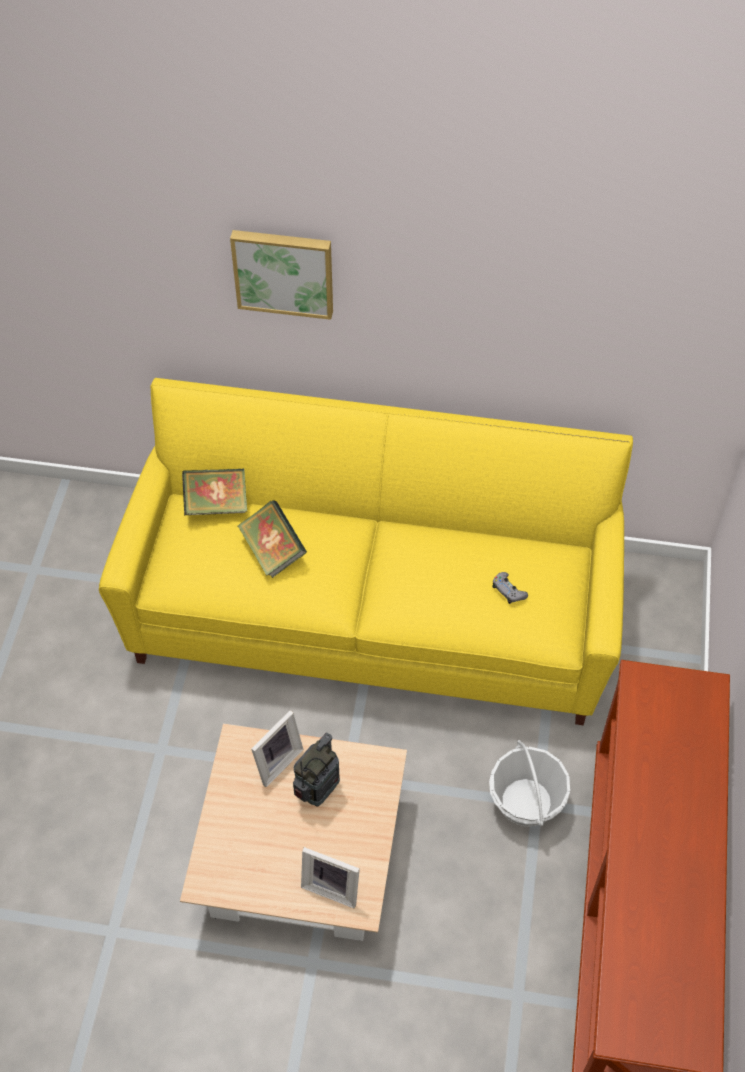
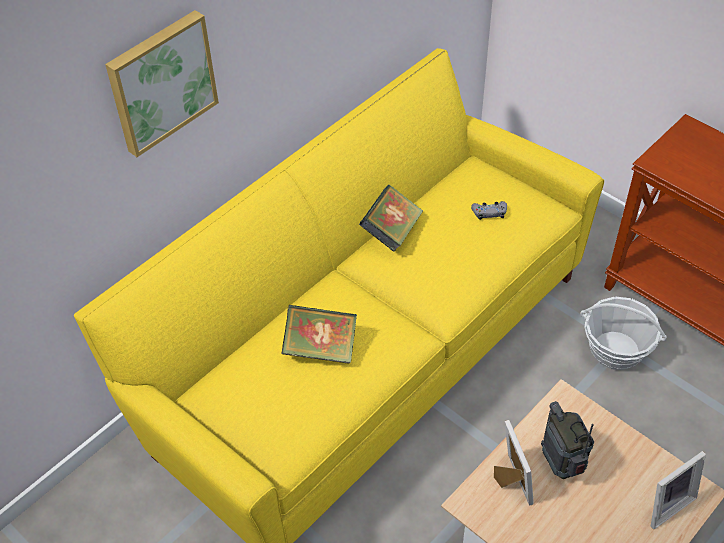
camera: 55 degrees left, 5 degrees down
(216, 504) = (229, 366): book -> book (391, 232)

